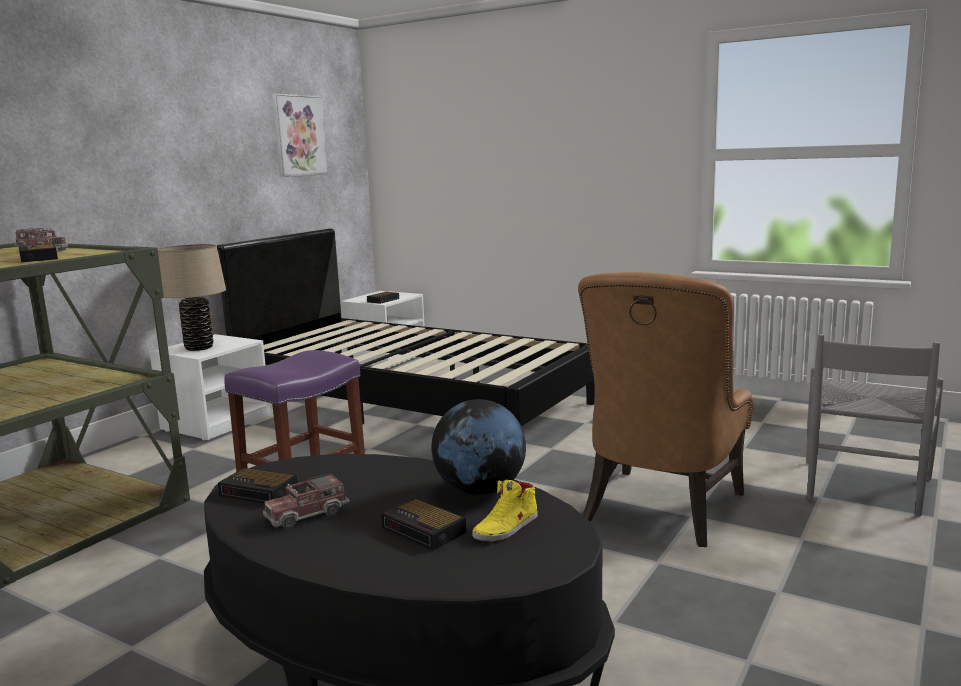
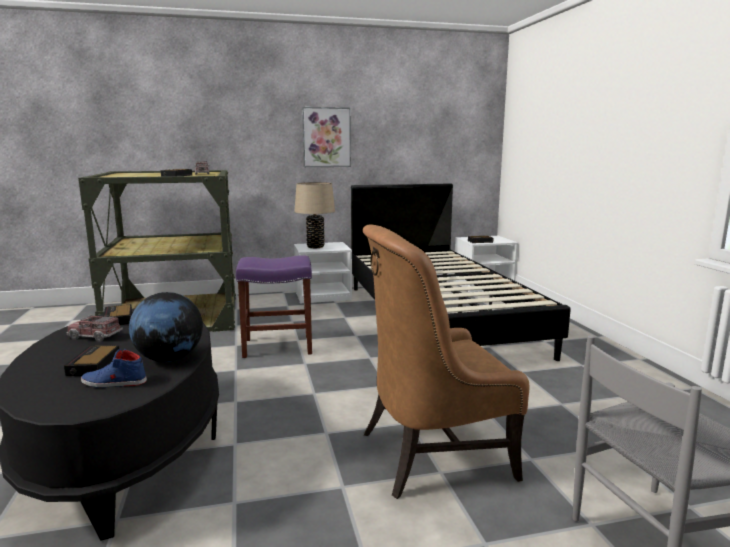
camera: 45 degrees right, 0 degrees up
(299, 135) = (436, 115): picture -> picture (326, 137)
(507, 528) = (114, 383): yellow shoe -> blue shoe

